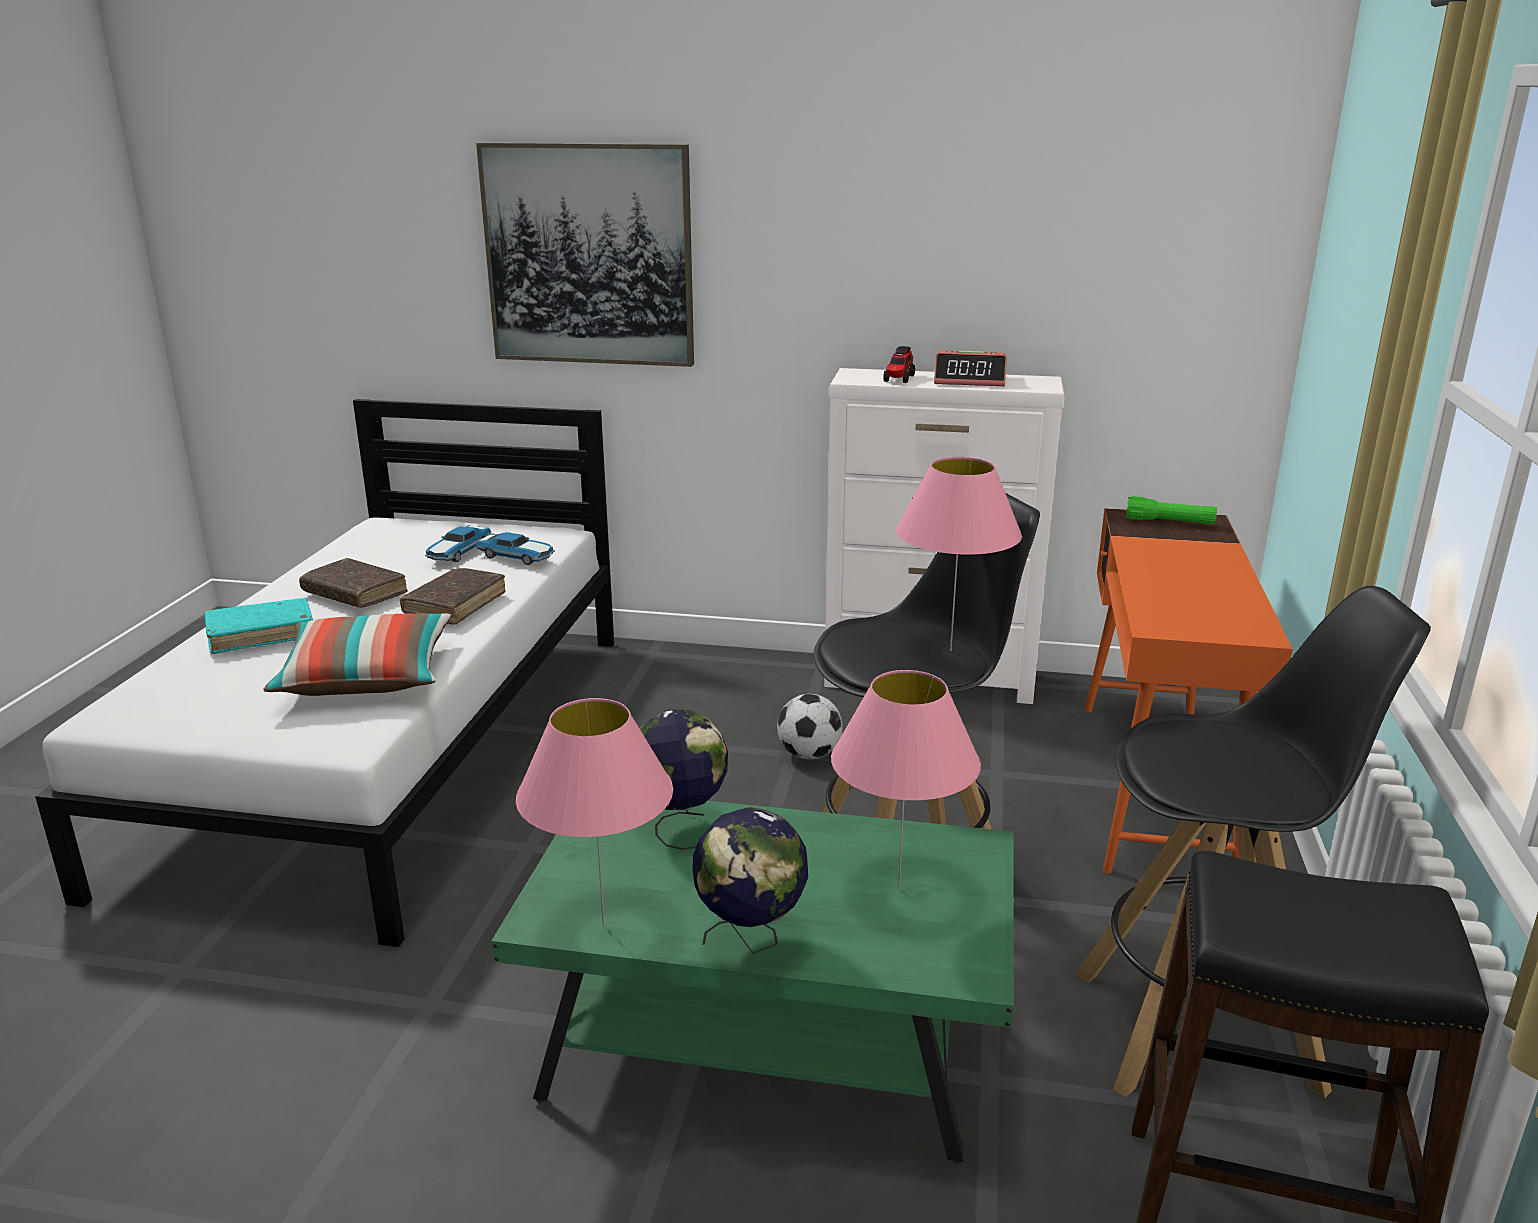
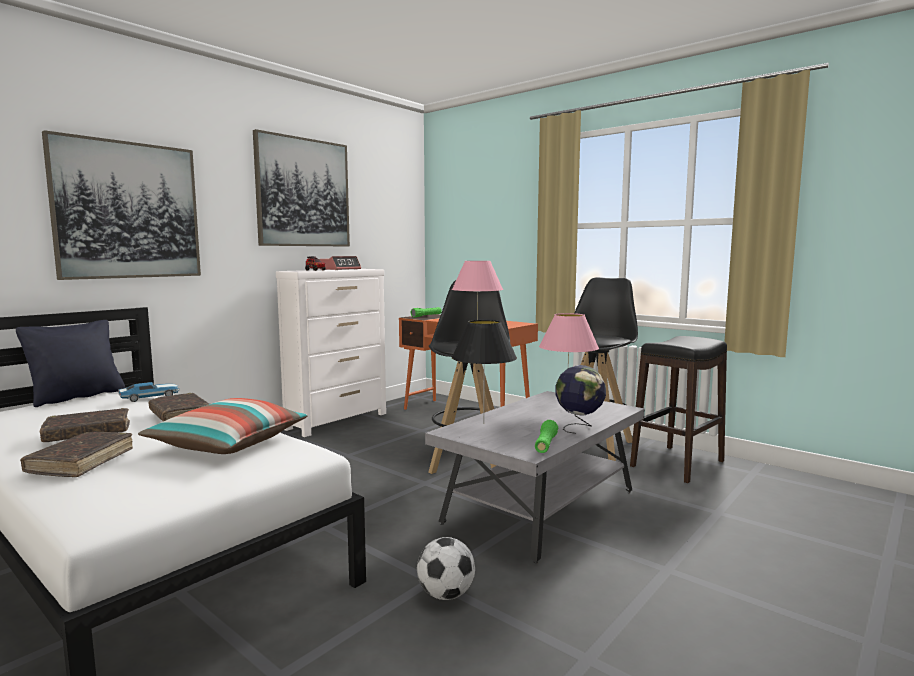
camera: 60 degrees left, 15 degrees down
(261, 635) = (81, 462): turquoise book -> brown book
(458, 552) = (100, 406): toy car -> none
(495, 524) = (77, 397): none -> black pillow
(603, 925) = (545, 444): pink table lamp -> green flashlight
(680, 825) = (483, 423): globe -> black table lamp
(766, 1042) = (541, 507): green coffee table -> grey coffee table
(809, 754) = (353, 452): football -> football (446, 594)
(922, 206) = (303, 193): none -> picture

